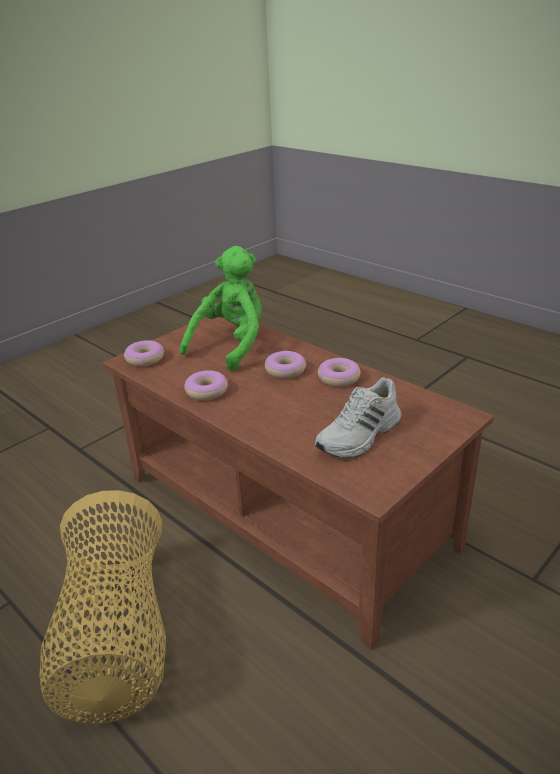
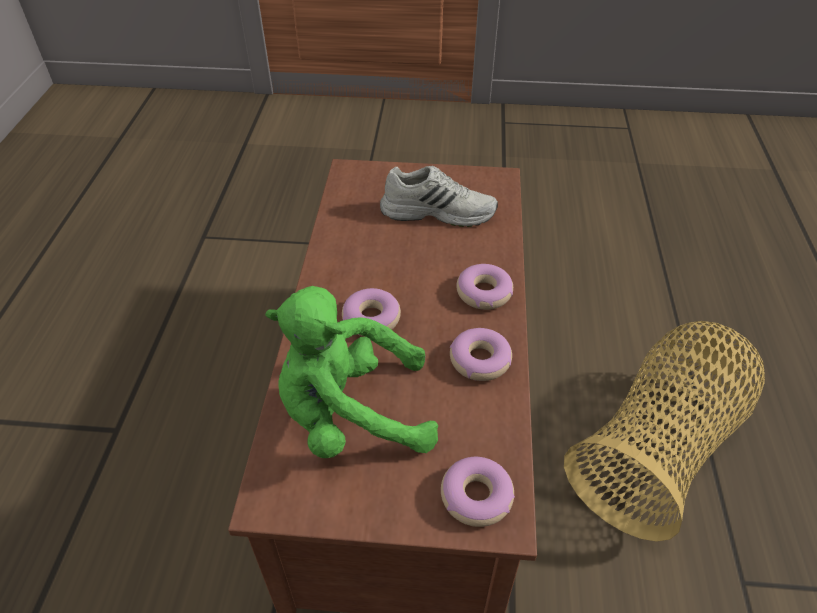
camera: 130 degrees left, 15 degrees up
(338, 378) = (350, 268): donut -> donut (484, 293)

